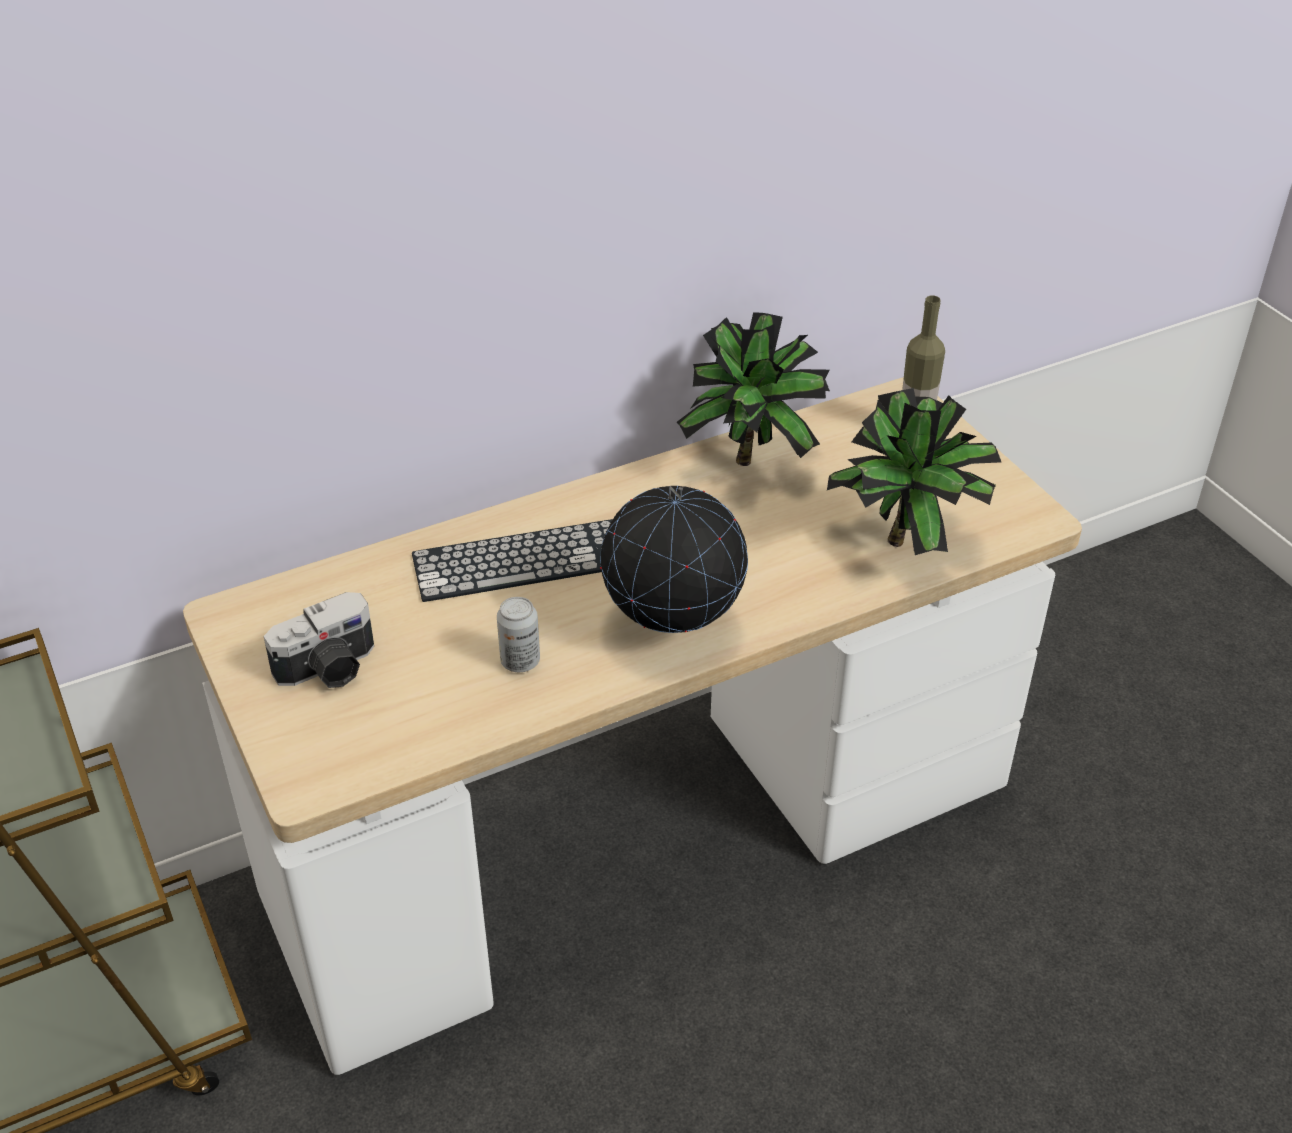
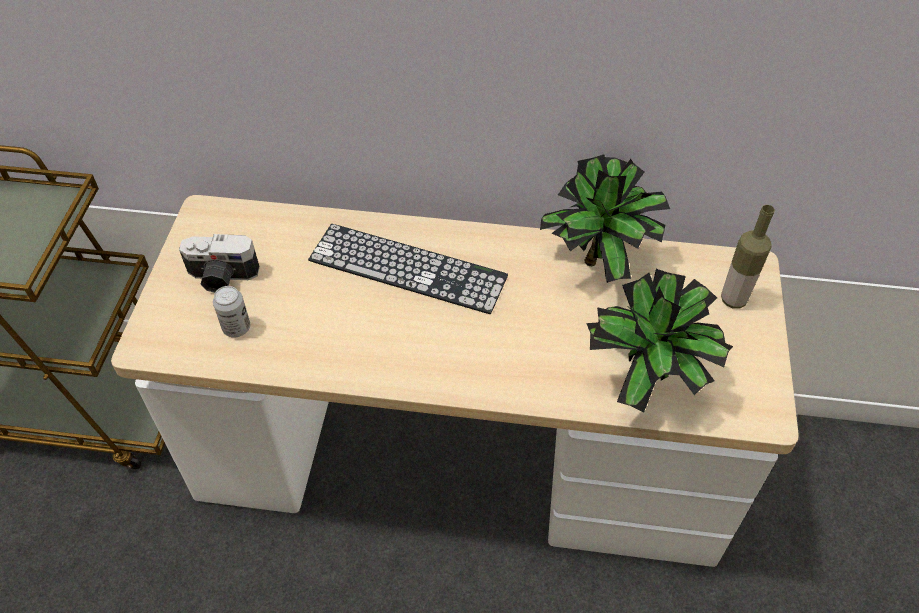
camera: 35 degrees right, 10 degrees up
(520, 661) = (325, 332): can -> can (236, 328)
(673, 628) = (434, 361): globe -> none

